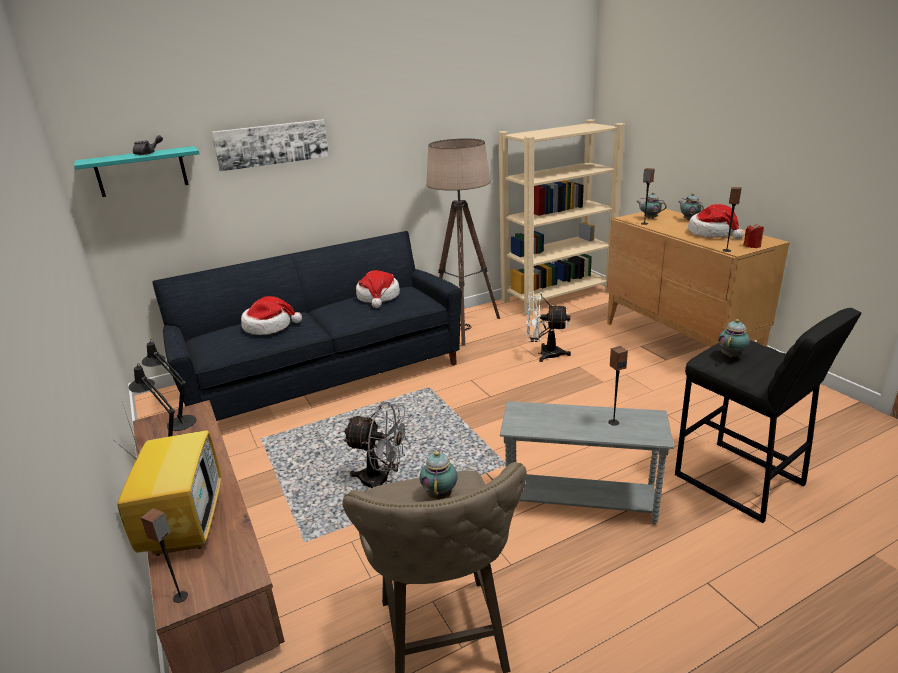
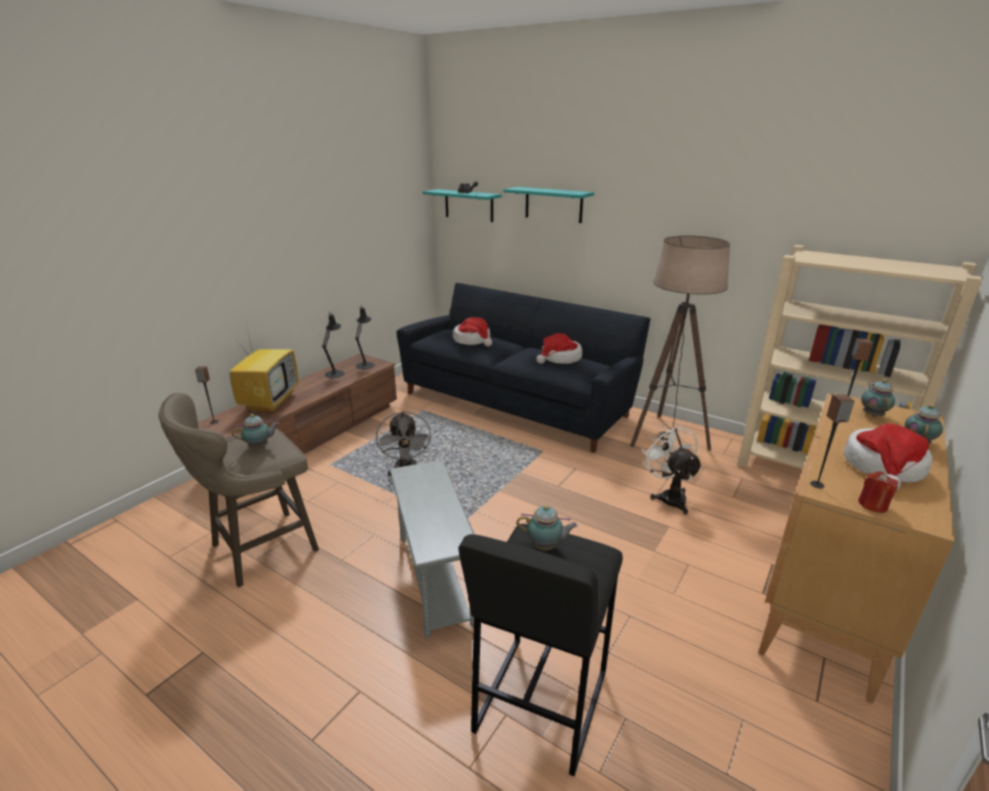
camera: 60 degrees right, 0 degrees up
(184, 525) = (270, 402): television -> television turned 45 degrees counterclockwise
(272, 144) = (553, 204): picture -> turquoise shelf
(613, 422) = (438, 521): speaker -> none

